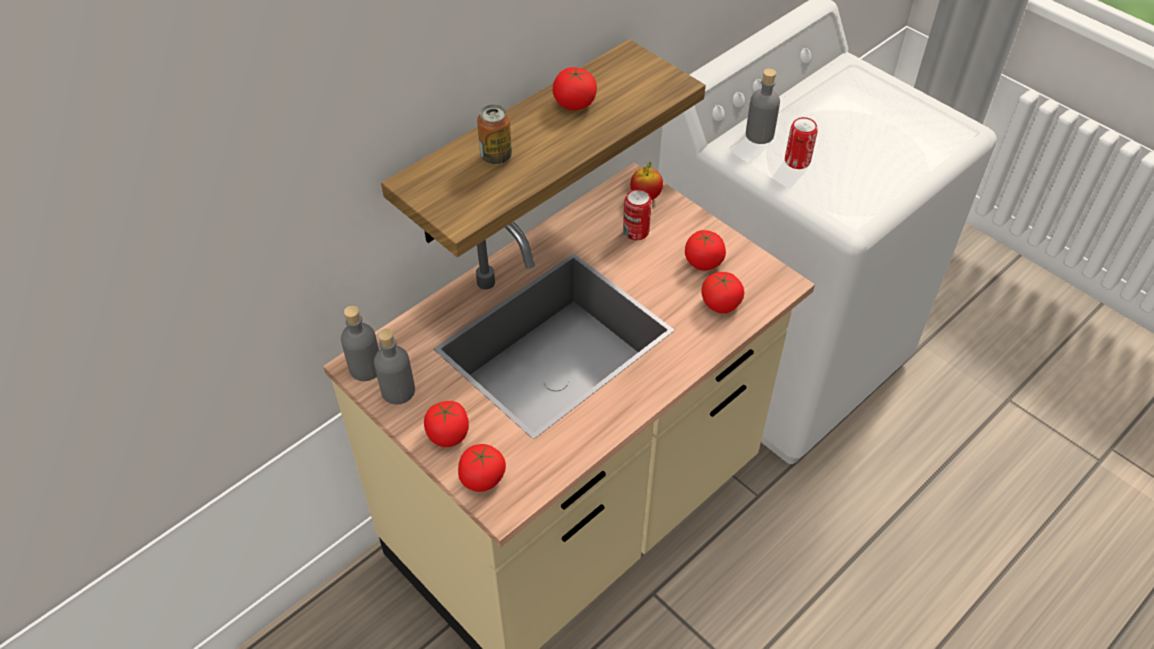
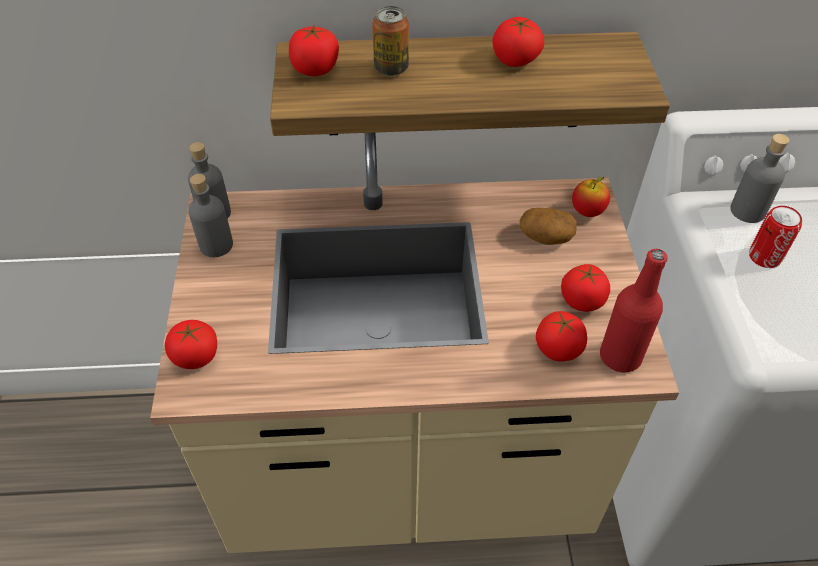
camera: 40 degrees right, 0 degrees up
(448, 434) = (211, 303): tomato -> tomato (315, 69)
(636, 232) = (545, 236): can -> potato
(761, 284) = (620, 357): none -> red bottle

